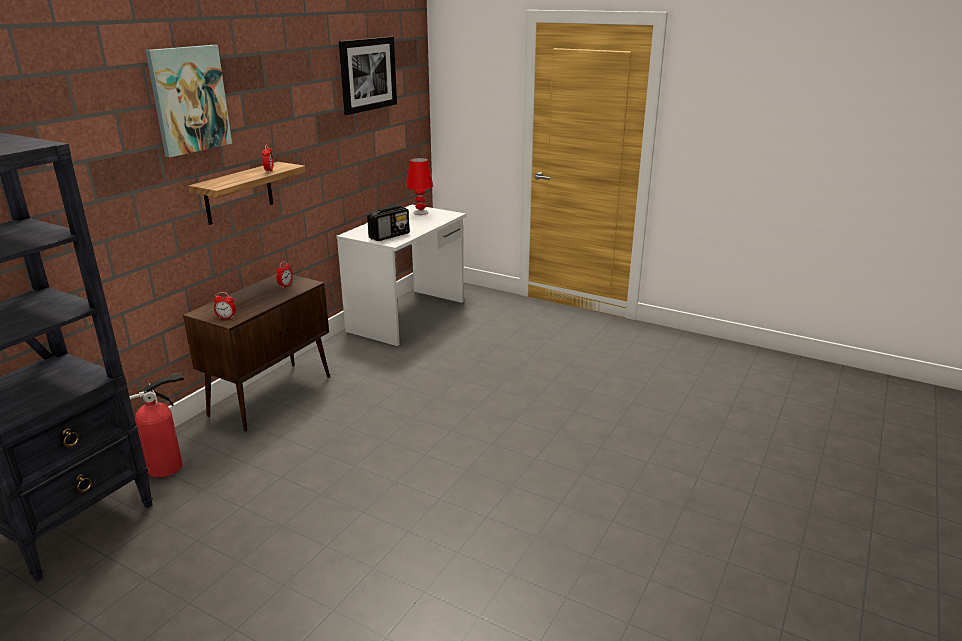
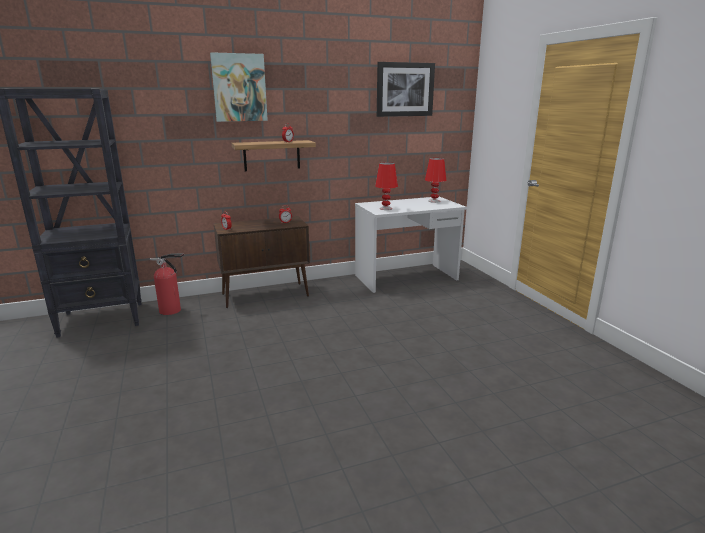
camera: 40 degrees right, 5 degrees down
(389, 236) = (385, 208): radio -> red table lamp

